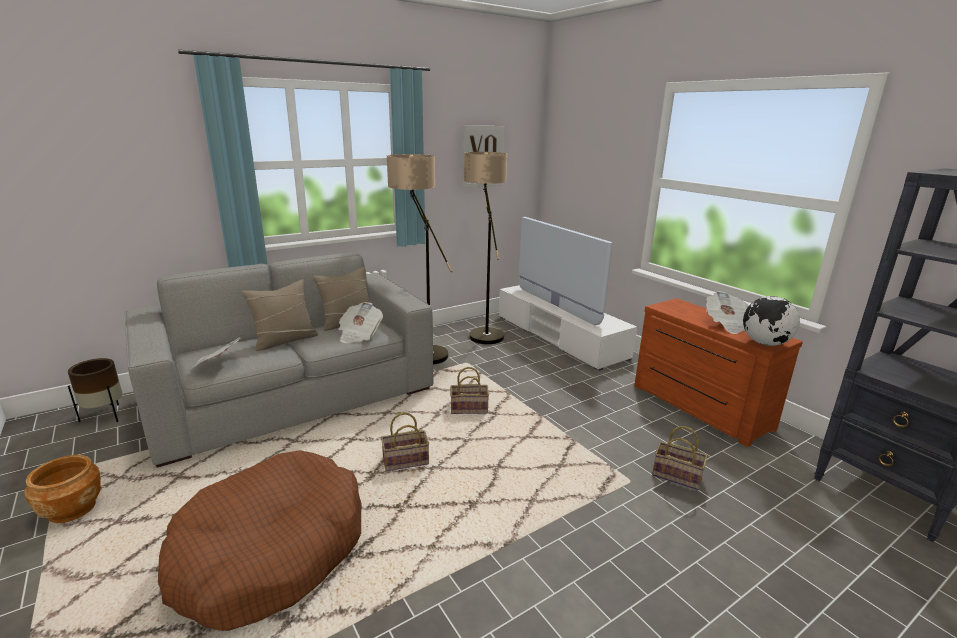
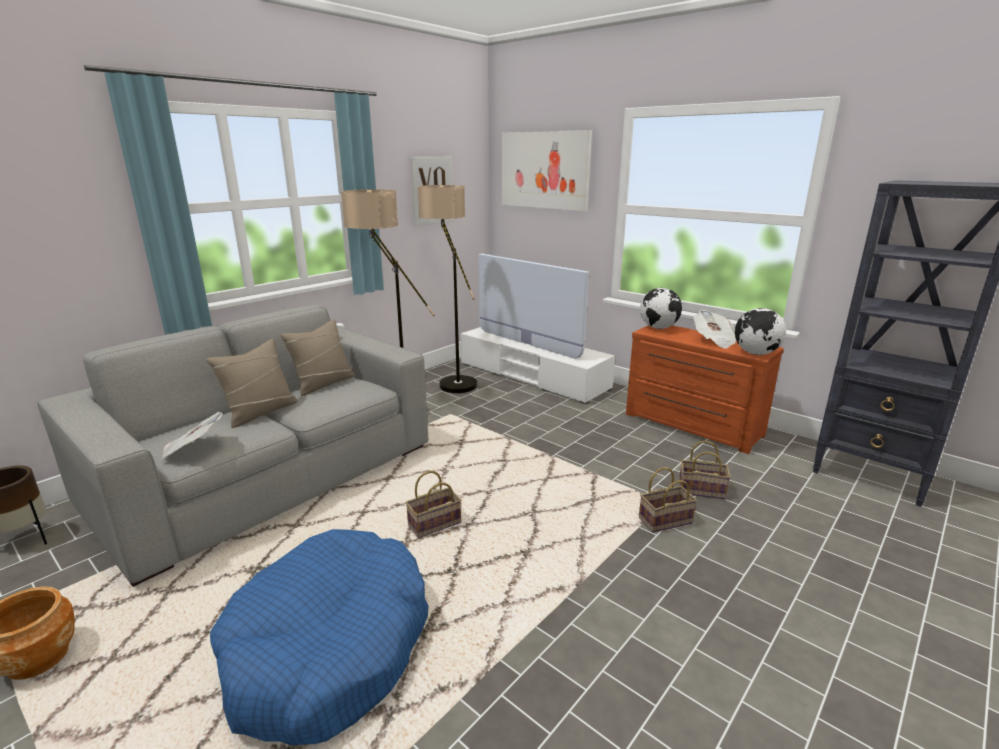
camera: 15 degrees left, 0 degrees up
(271, 551) = (329, 648): brown dog bed -> blue dog bed
(359, 334) = (347, 395): newspaper -> none
(470, 408) = (476, 460): basket -> basket (665, 520)
(590, 141) = (544, 170): none -> picture
(675, 304) = (658, 328): none -> globe

